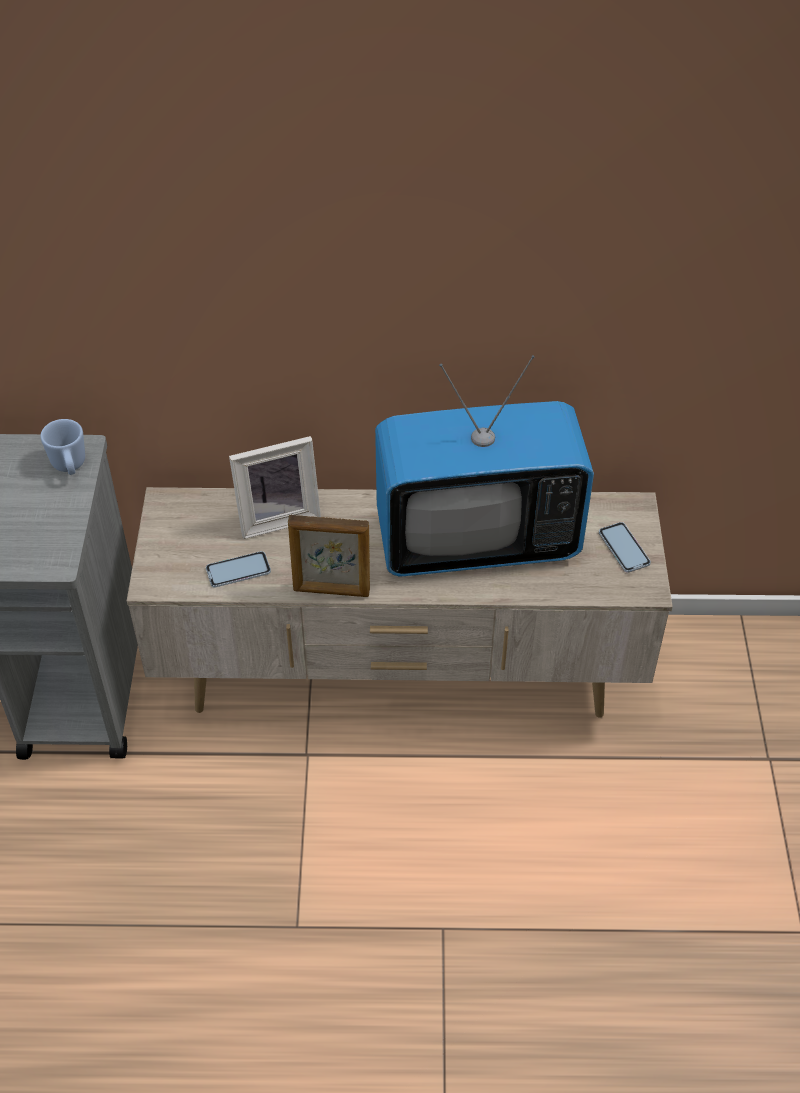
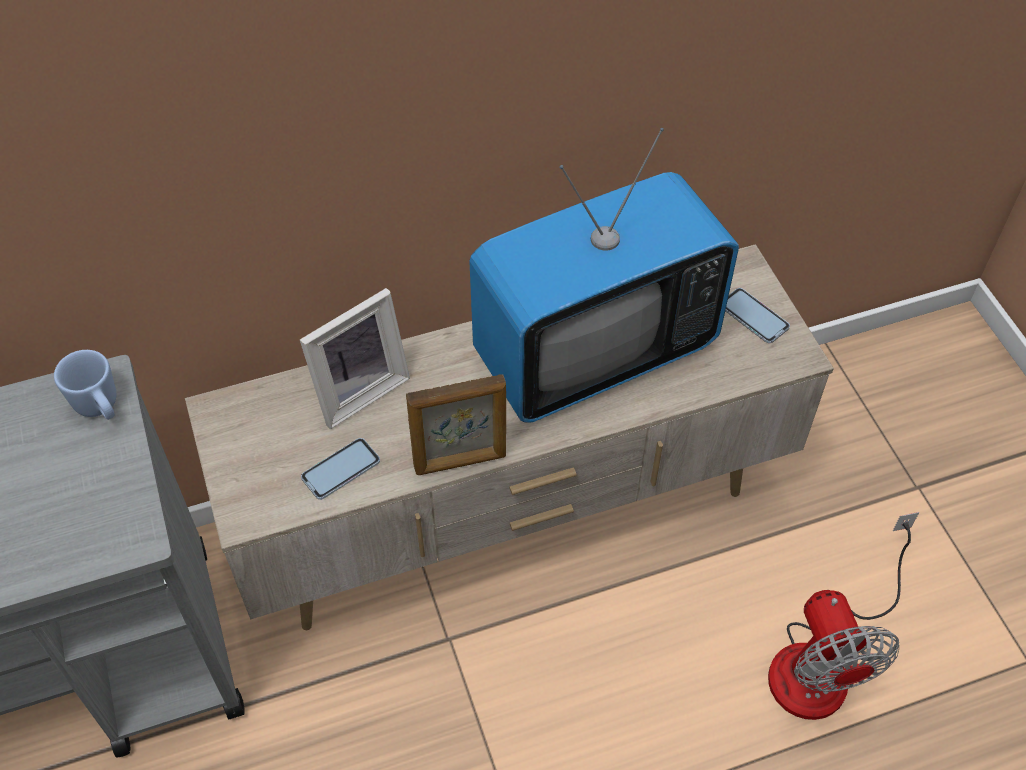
camera: 20 degrees left, 5 degrees up
(615, 870) = (823, 659): none -> fan

